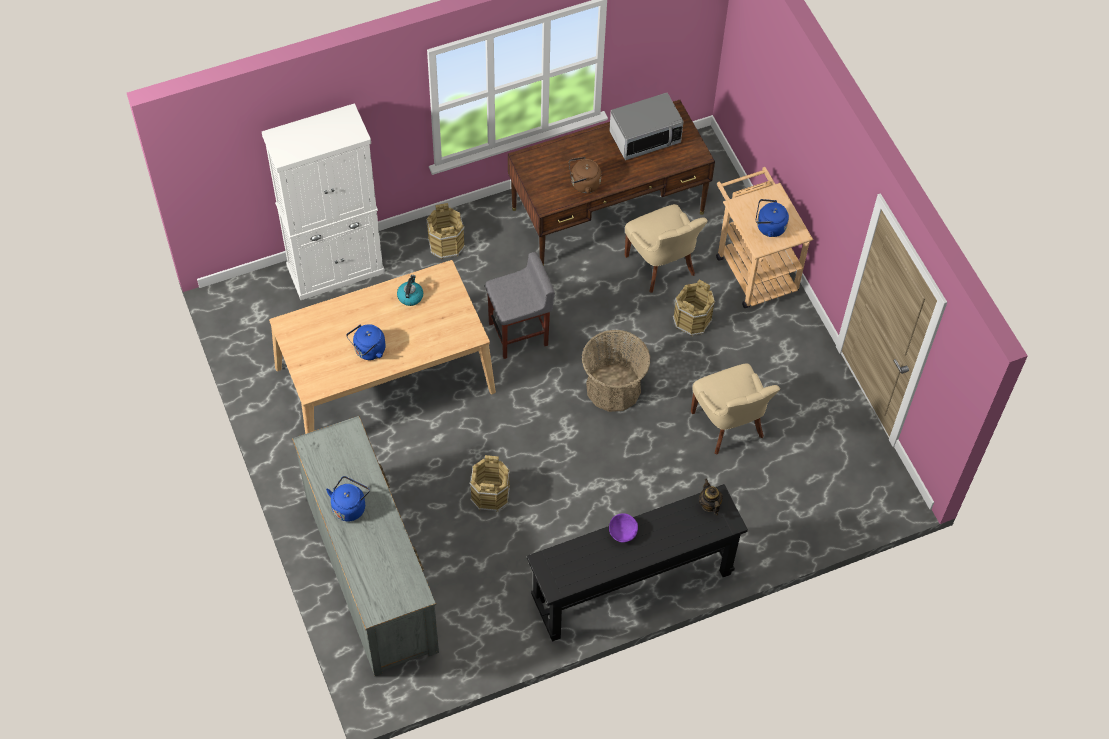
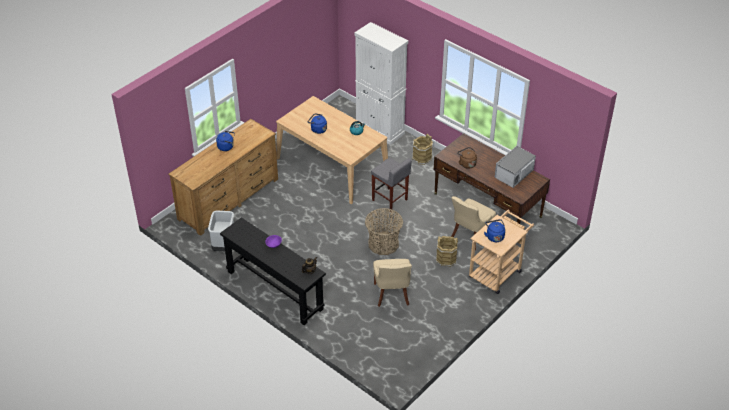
camera: 65 degrees right, 15 degrees down
(370, 572) = (228, 199): grey dresser -> brown dresser
(485, 624) = (223, 245): none -> grey trash can
(490, 495) = (294, 222): brown bucket -> none
(645, 137) = (514, 175): microwave -> microwave turned 90 degrees clockwise
(729, 425) = (392, 295): beige chair -> beige chair turned 45 degrees counterclockwise

